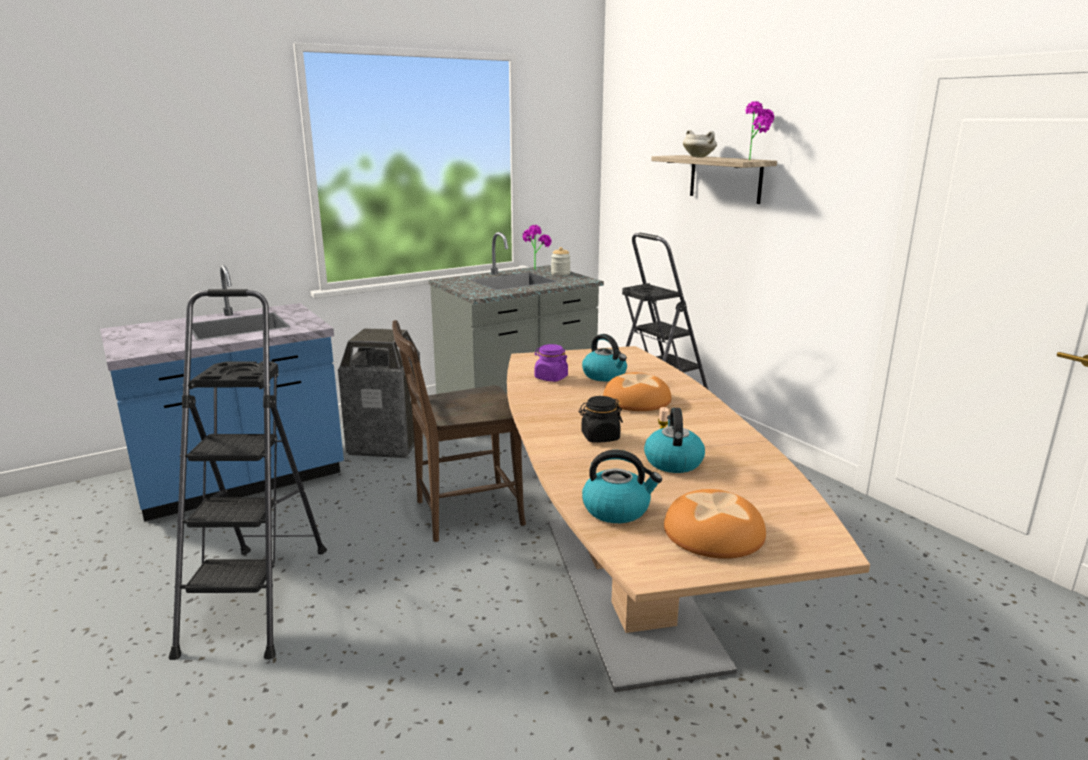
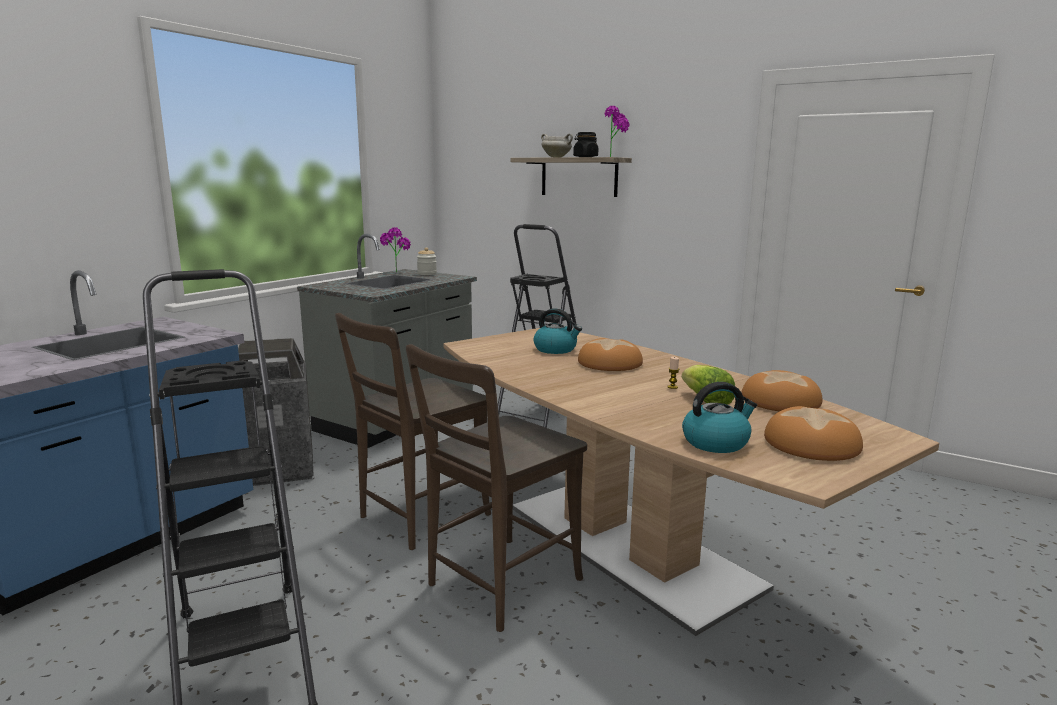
camera: 25 degrees left, 5 degrees down
(479, 592) = (498, 585): none -> brown chair
(551, 378) = (510, 356): purple jar -> none
(600, 437) = (620, 393): black jar -> black jar (585, 157)
(673, 461) = (705, 401): kettle -> lettuce
(756, 475) = (780, 400): none -> bread

